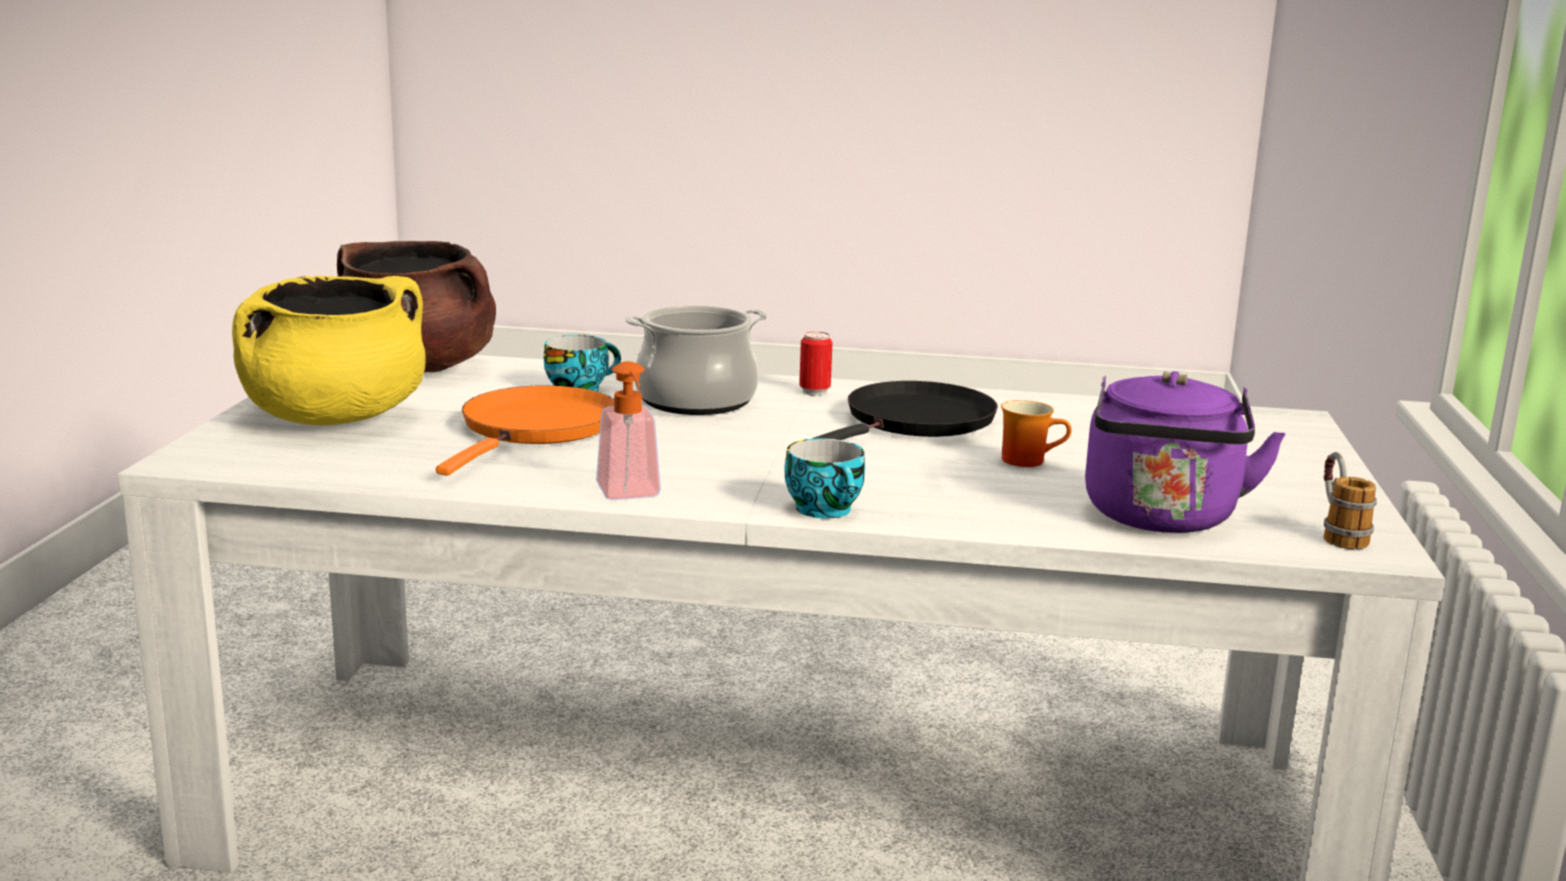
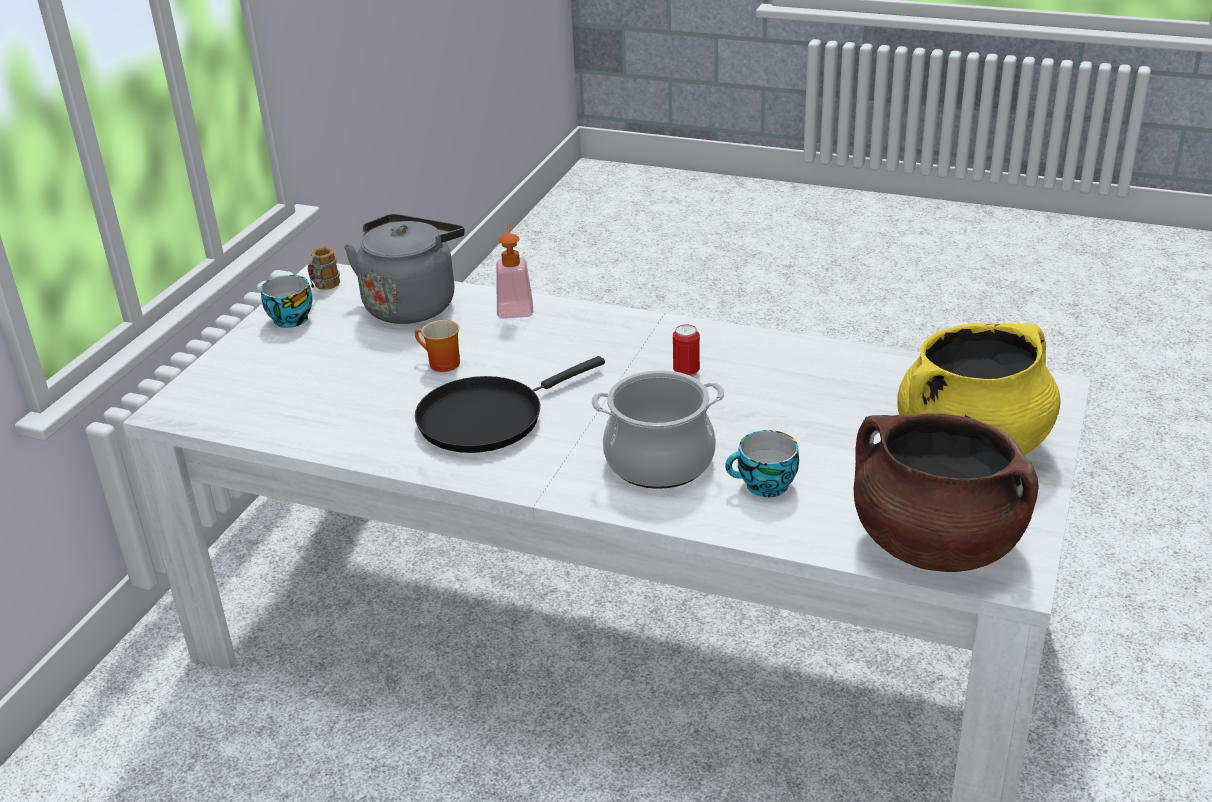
camera: 165 degrees left, 15 degrees up
(536, 429) = (799, 420): orange frying pan -> none
(630, 495) = (731, 338): soap dispenser -> soap dispenser (515, 306)
(814, 392) = (545, 473): can -> can (686, 373)
(827, 510) = (610, 320): cup -> cup (289, 318)
(1161, 519) = (412, 304): purple kettle -> grey kettle

